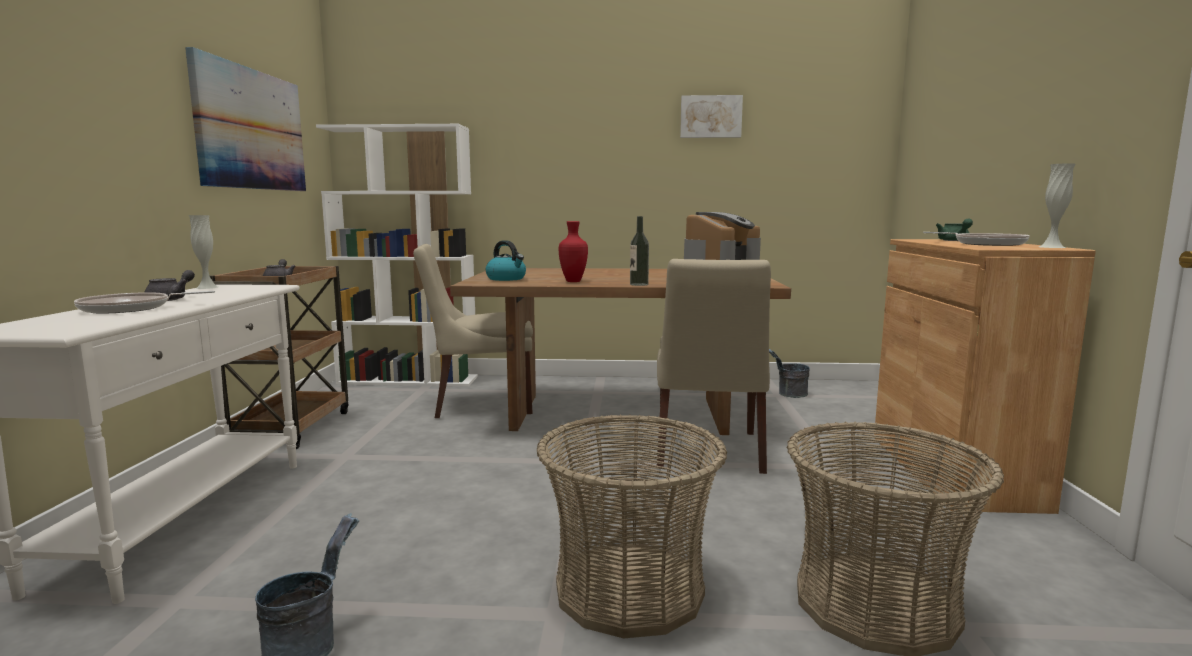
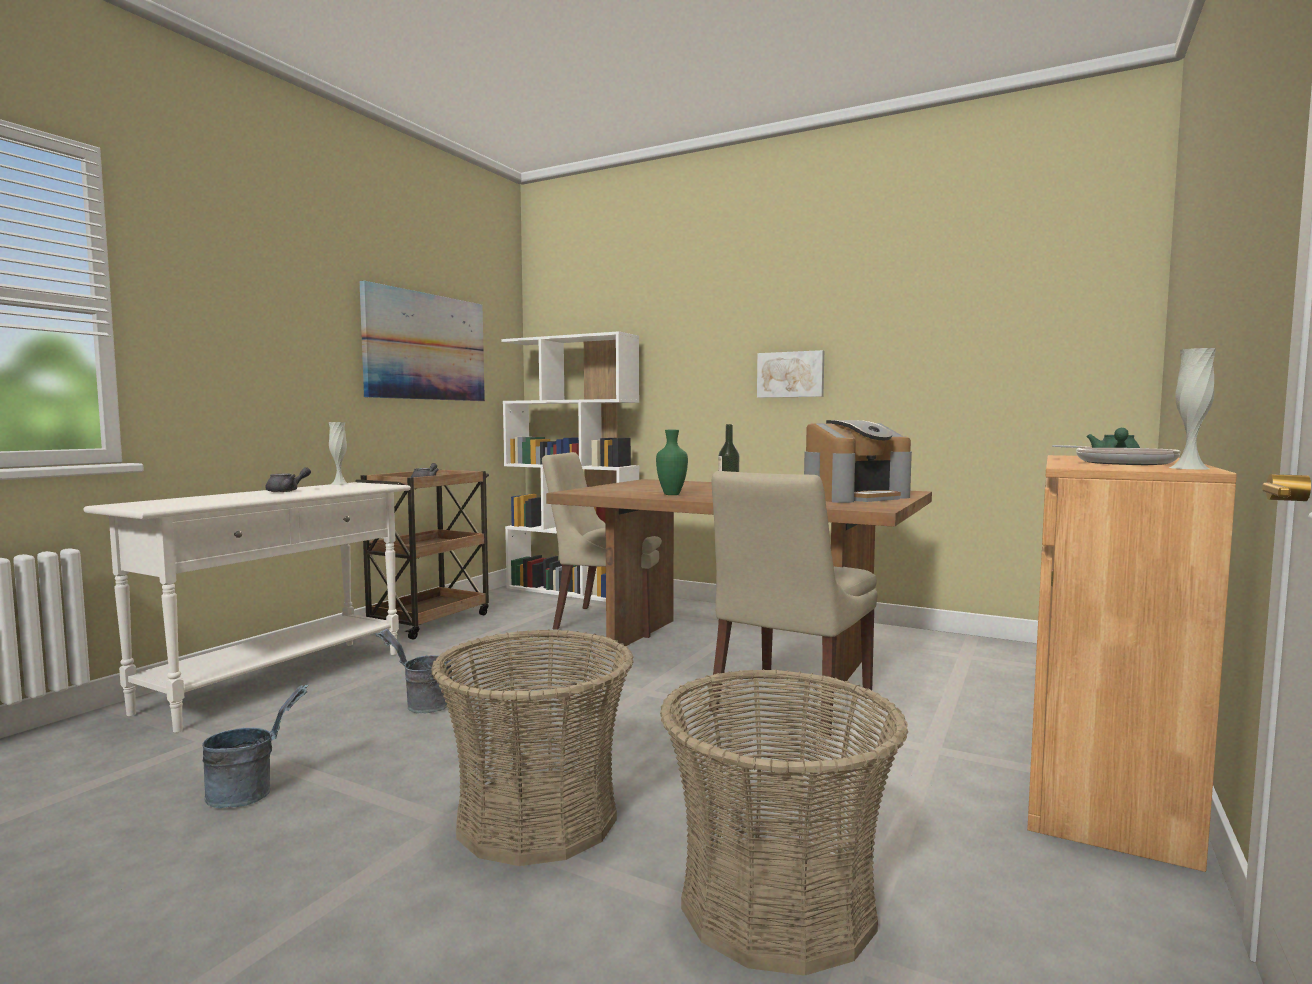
camera: 25 degrees right, 5 degrees down
(131, 308) = (240, 496): frying pan -> none
(506, 279) = (617, 489): kettle -> none
(574, 281) = (672, 494): red vase -> green vase
(710, 117) = (898, 308): picture -> picture (791, 374)
(788, 394) = (979, 657): grey bucket -> grey bucket (421, 705)

